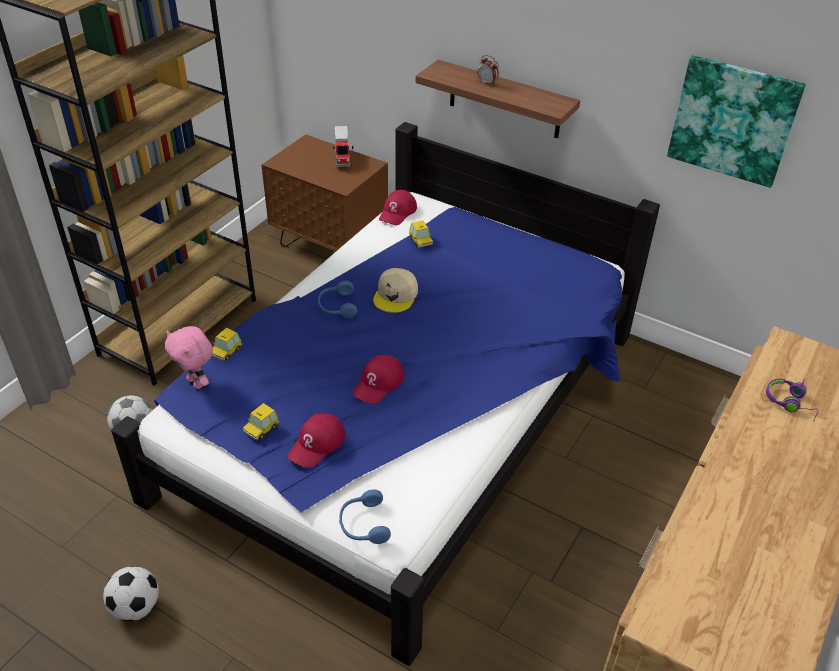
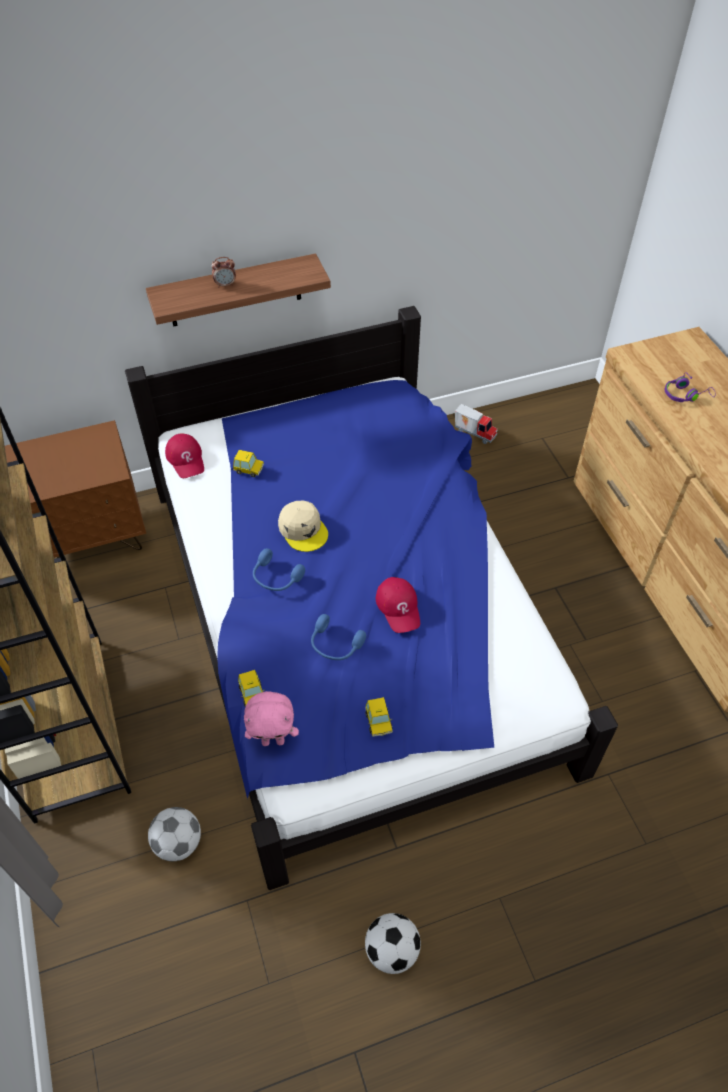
camera: 50 degrees left, 10 degrees up
(317, 444) = (432, 691): red cap -> none
(343, 159) = (70, 445): toy truck -> toy truck (475, 433)
(363, 524) = (534, 712): blue headphones -> blue headphones (335, 645)
(733, 120) = (460, 203): picture -> none

